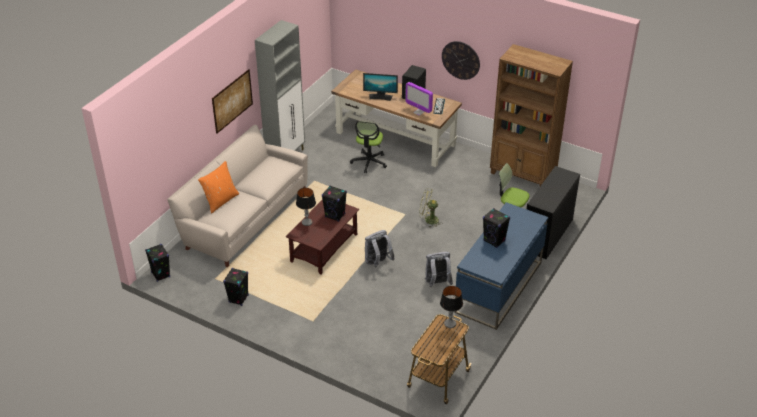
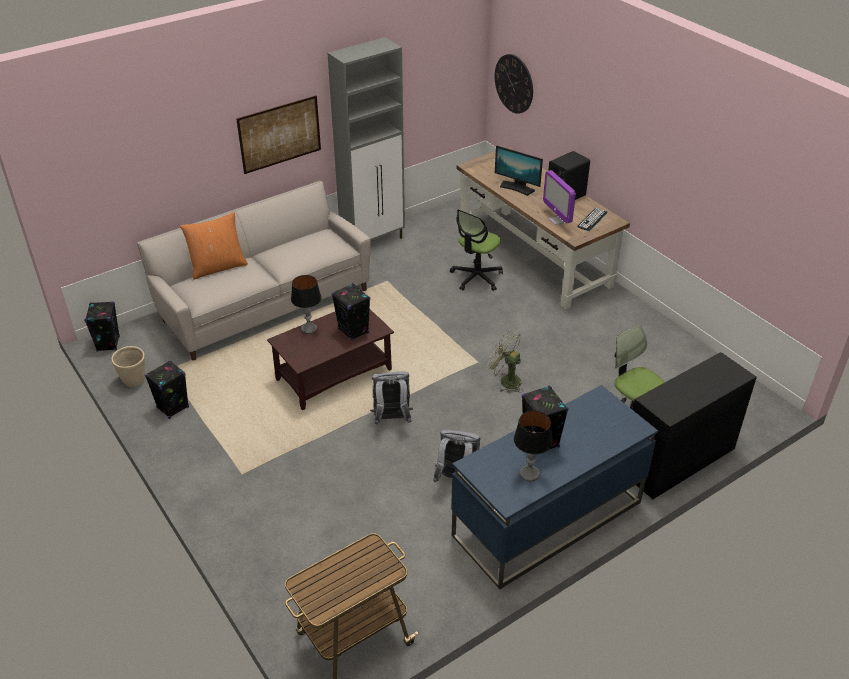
camera: 25 degrees right, 0 degrees up
(199, 291) = (134, 381): none -> beige planter
(450, 323) = (380, 557): table lamp -> table lamp (529, 474)
(460, 60) = (638, 154): wall clock -> wall clock (514, 83)
(523, 175) = (691, 357): brown bookcase -> none

